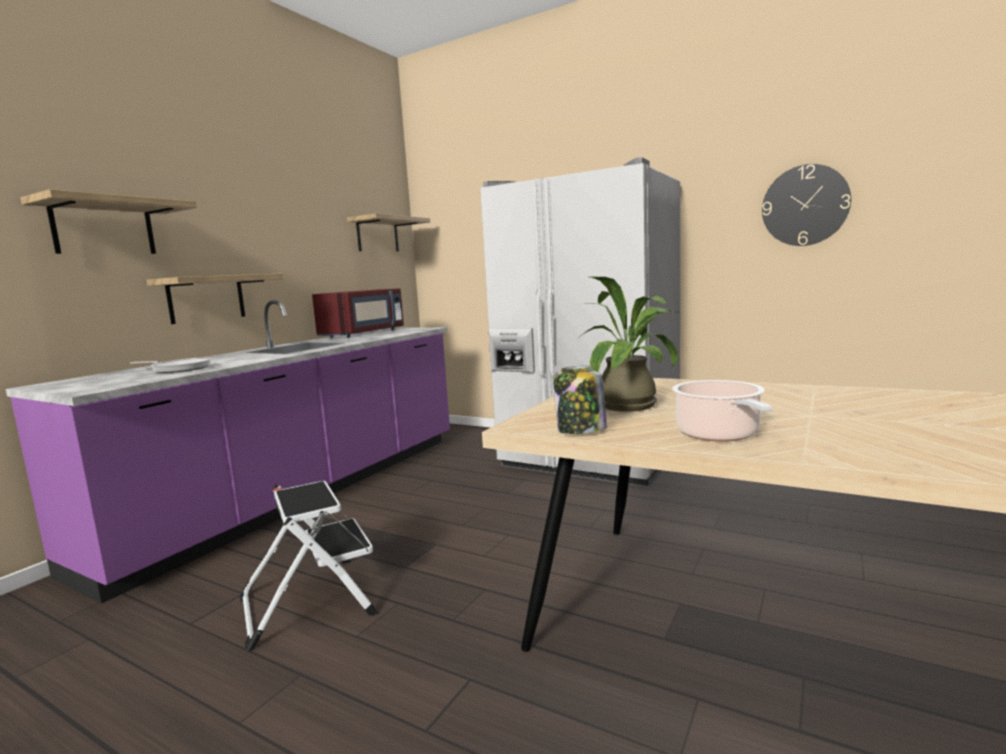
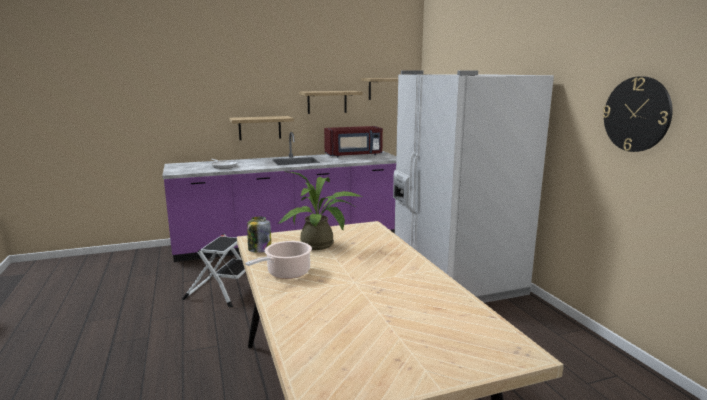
camera: 40 degrees right, 5 degrees up
(104, 228) = (211, 93): shelf -> shelf (327, 102)

